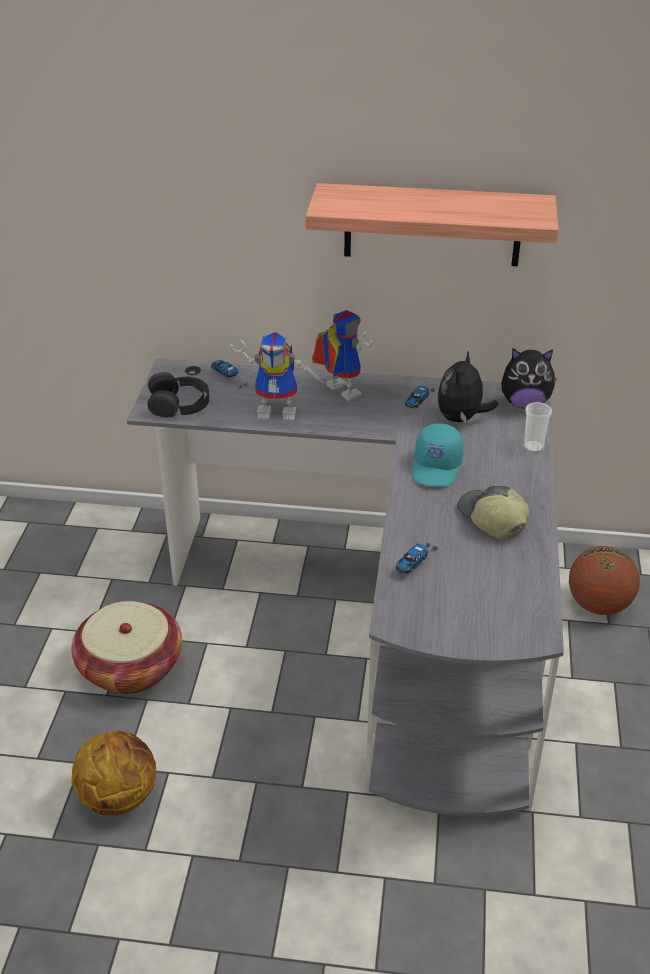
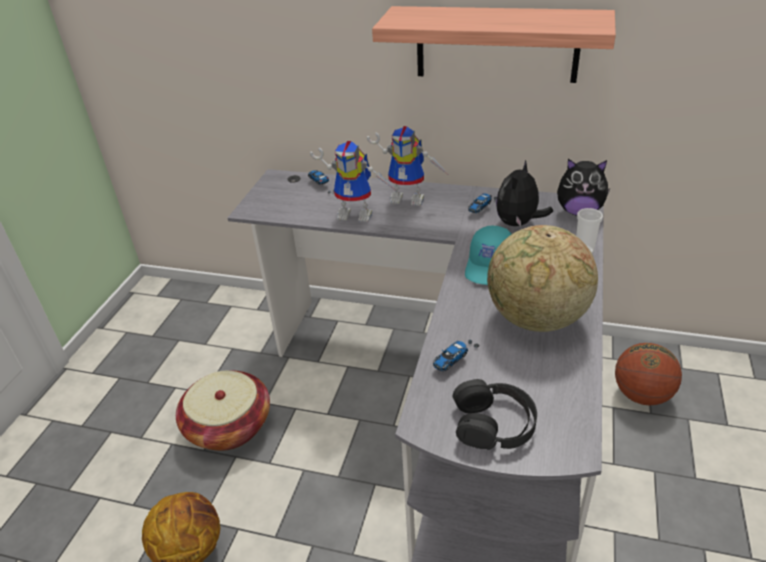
camera: 10 degrees right, 0 degrees up
(179, 404) = (274, 205): black headphones -> black headphones (494, 423)
(336, 391) = (410, 198): toy robot -> toy robot turned 135 degrees clockwise
(491, 519) = (536, 319): cap -> globe

